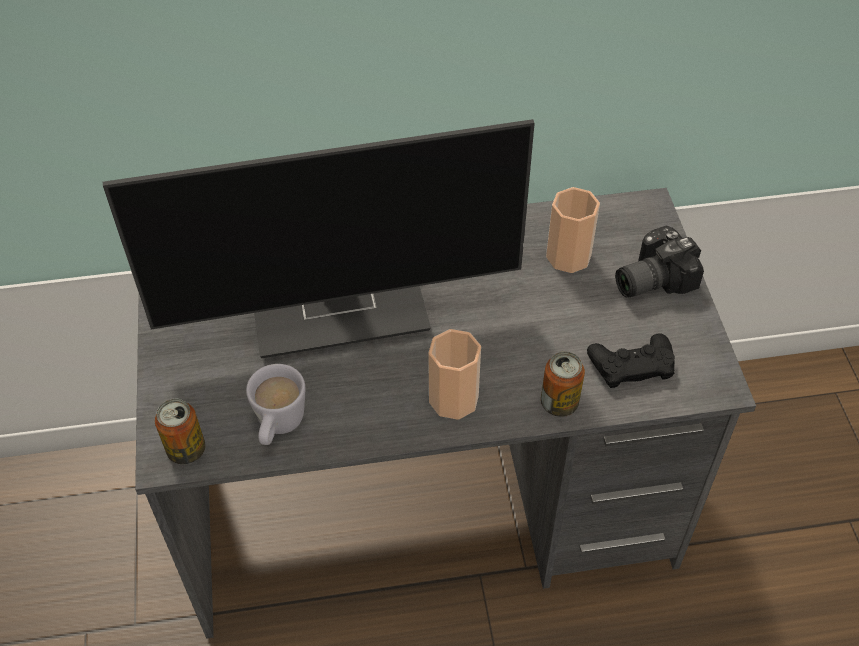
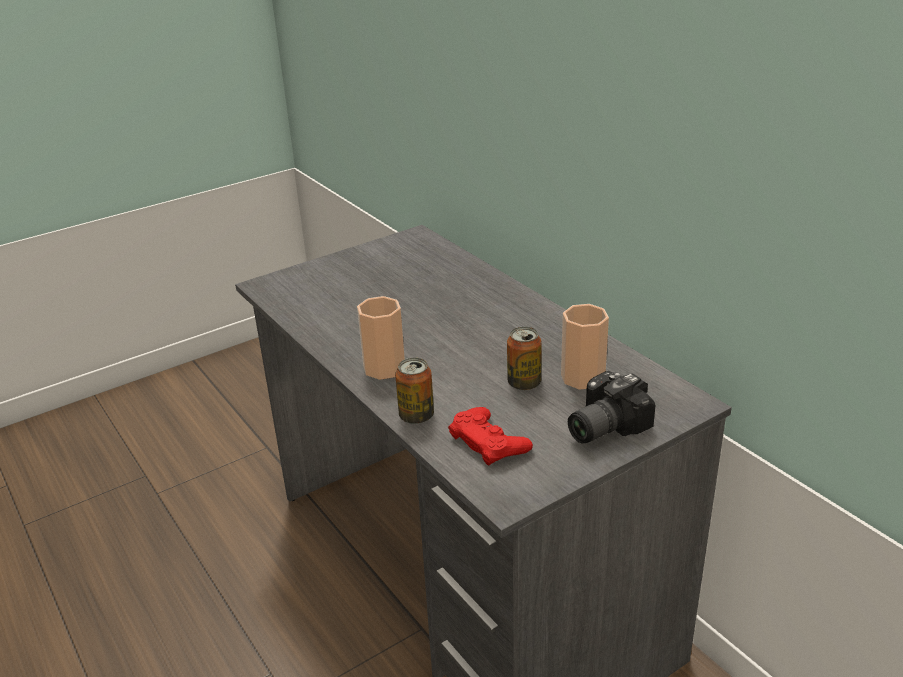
camera: 65 degrees right, 20 degrees down
(186, 450) = (273, 288): can -> can (524, 383)
(278, 427) = (311, 311): white mug -> none
(342, 304) = (436, 300): monitor -> none
(631, 365) = (488, 442): black game controller -> red game controller
(649, 278) = (601, 426): camera -> camera turned 75 degrees counterclockwise

